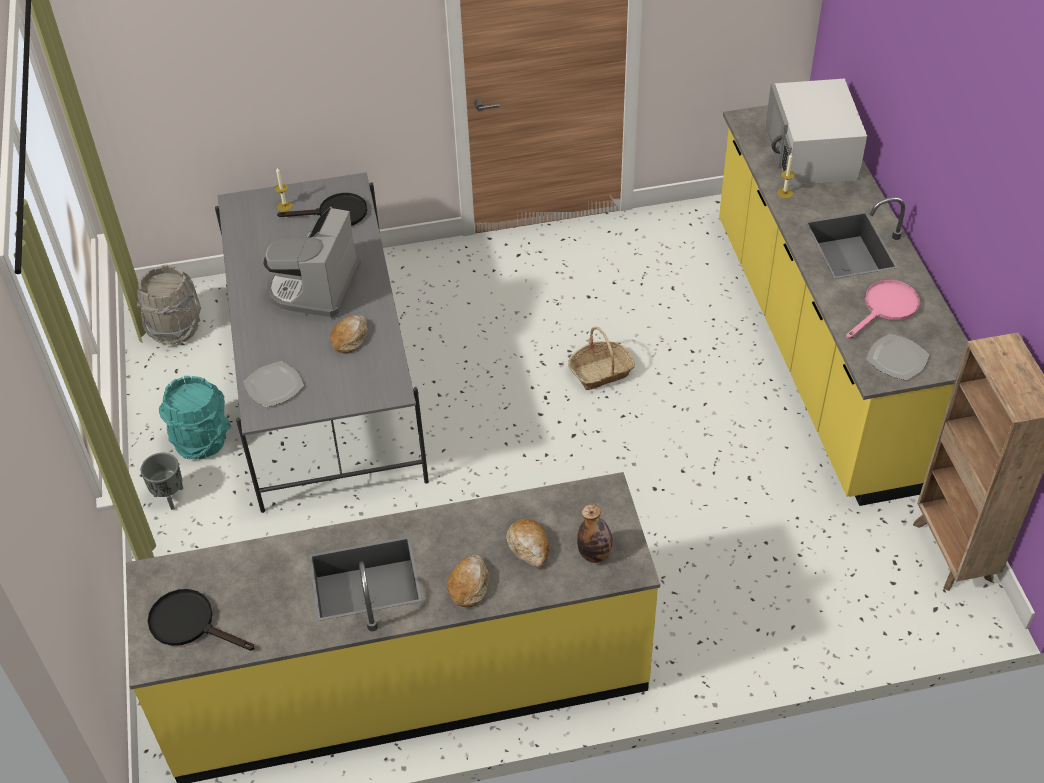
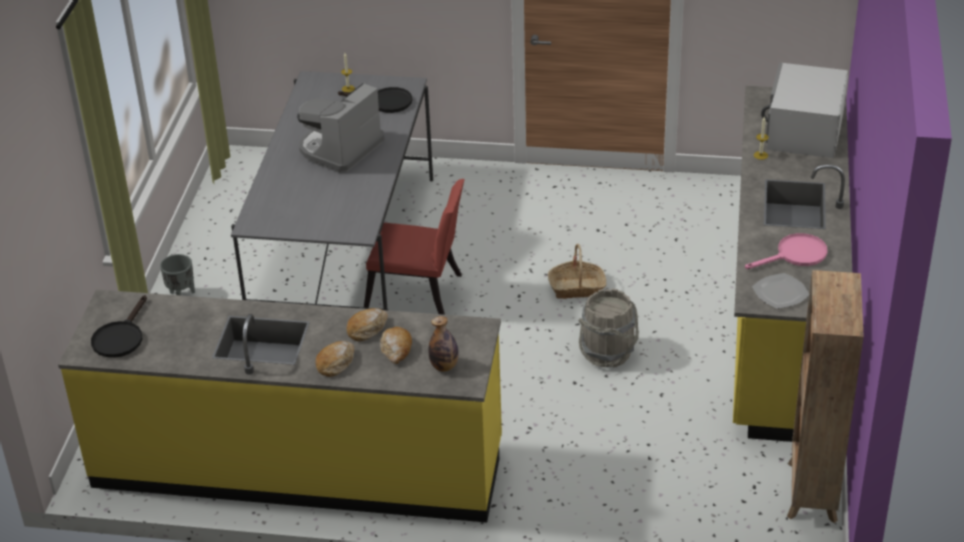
camera: 20 degrees right, 10 degrees down
(175, 328) = (245, 180): grey bucket -> grey bucket (607, 353)
(190, 623) = (120, 337): black frying pan -> black frying pan turned 120 degrees counterclockwise
(202, 440) = (226, 263): turquoise bucket -> none
(274, 386) = (271, 209): plate -> none
(350, 338) = (348, 189): bread -> bread (367, 329)
(440, 427) = (419, 297): none -> red chair

